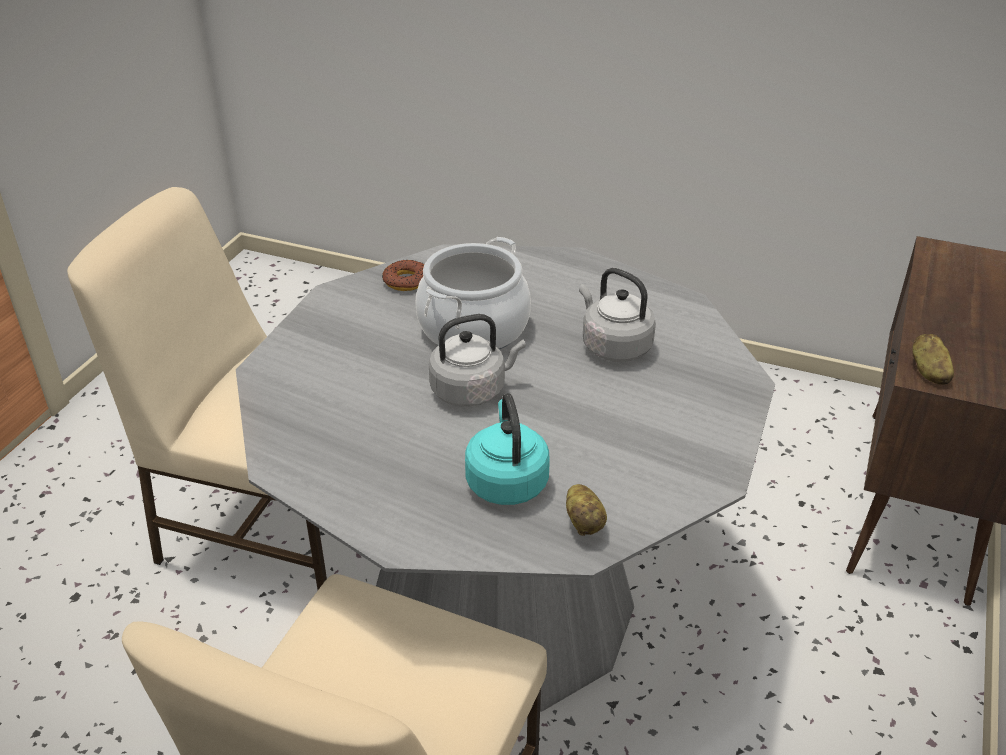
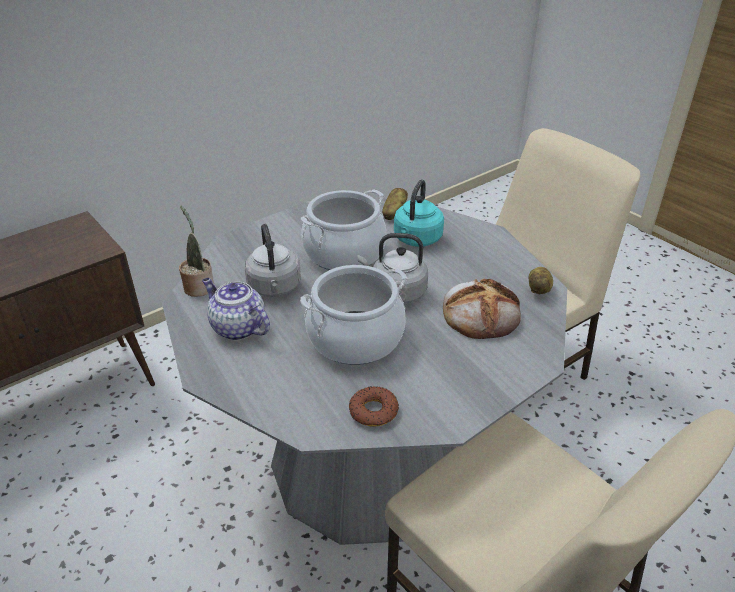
camera: 150 degrees left, 0 degrees up
(351, 400) = (481, 313): none -> bread
(584, 420) = (344, 253): none -> cooking pot
(599, 298) = (237, 328): none -> teapot
(695, 320) = (198, 286): none -> potted plant
(928, 372) = (94, 250): potato -> potato (539, 289)

